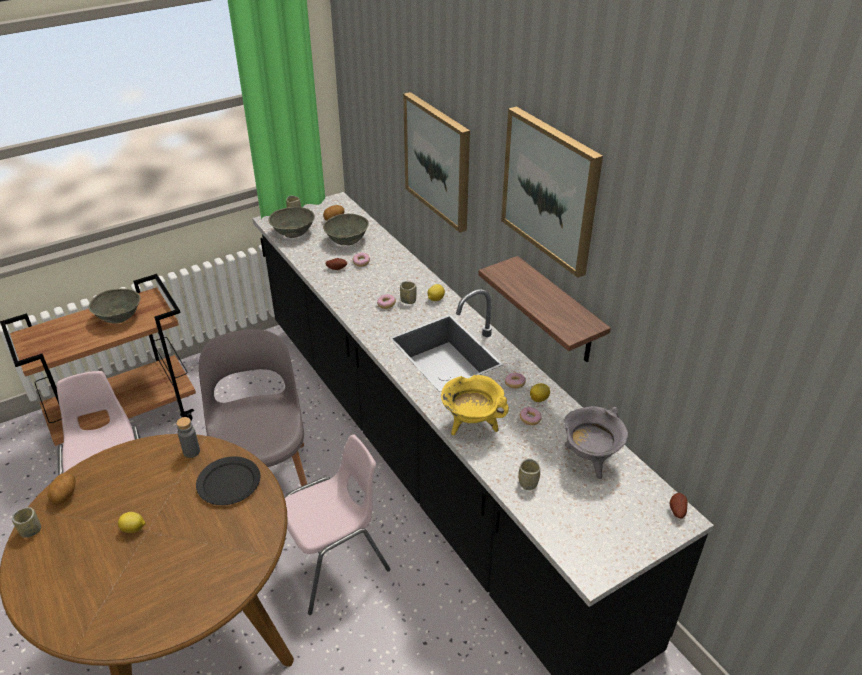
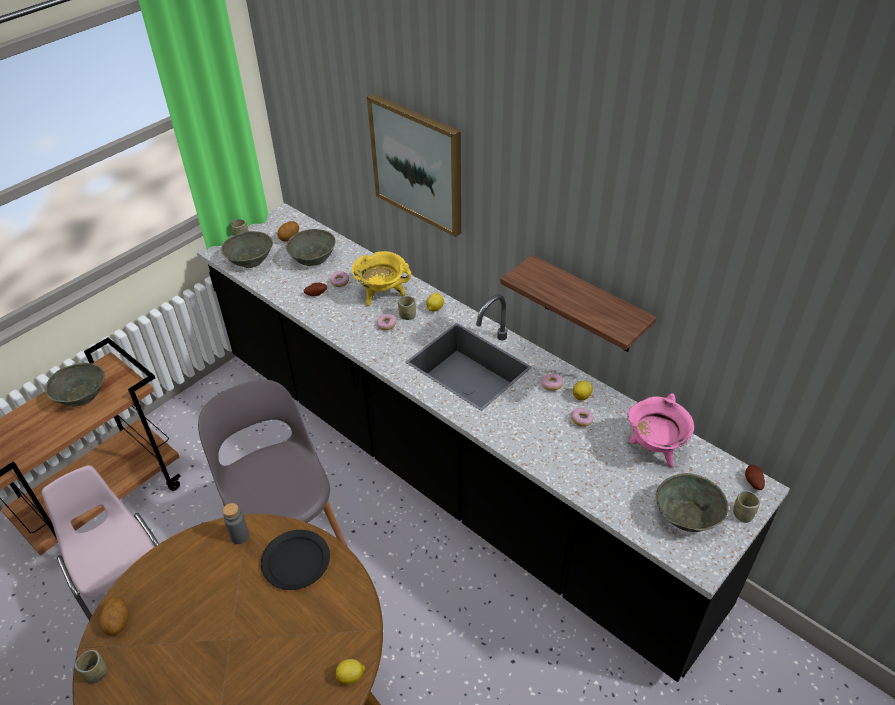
camera: 15 degrees left, 5 degrees up
(134, 529) = (214, 640): lemon -> lemon (351, 677)
(335, 564) = (393, 605): pink chair -> none
(472, 424) = (528, 439): yellow cooking pot -> yellow cooking pot (382, 295)
(528, 483) = (607, 488): cup -> cup (742, 514)
(550, 190) = (573, 187): picture -> none
(590, 459) = (654, 449): grey cooking pot -> pink cooking pot
(595, 526) = (687, 517): none -> grey bowl

